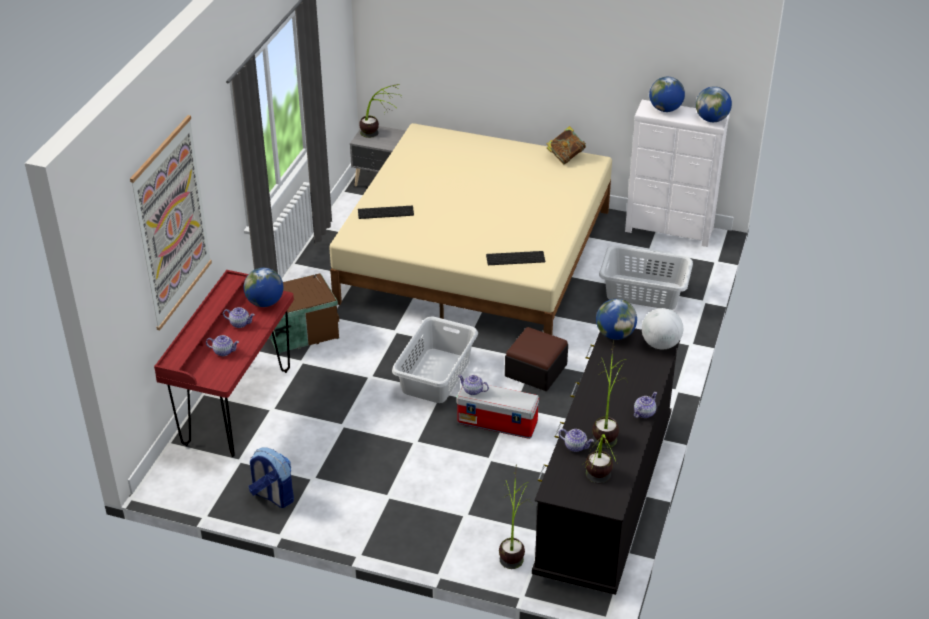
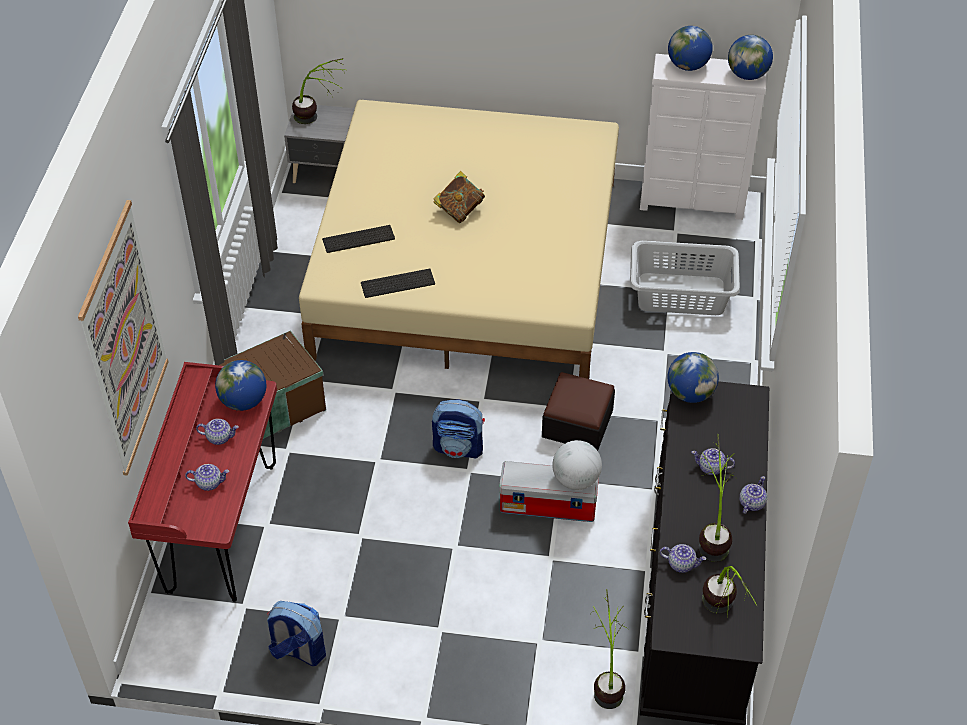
camera: 10 degrees left, 10 degrees up
(436, 375) = (459, 447): grey laundry basket -> backpack
(473, 391) = (518, 475): teapot -> teapot (711, 468)
(516, 257) = (536, 287): keyboard -> keyboard (398, 282)
(566, 156) = (562, 128): book -> book (459, 210)
(660, 344) = (748, 400): globe -> globe (576, 479)

